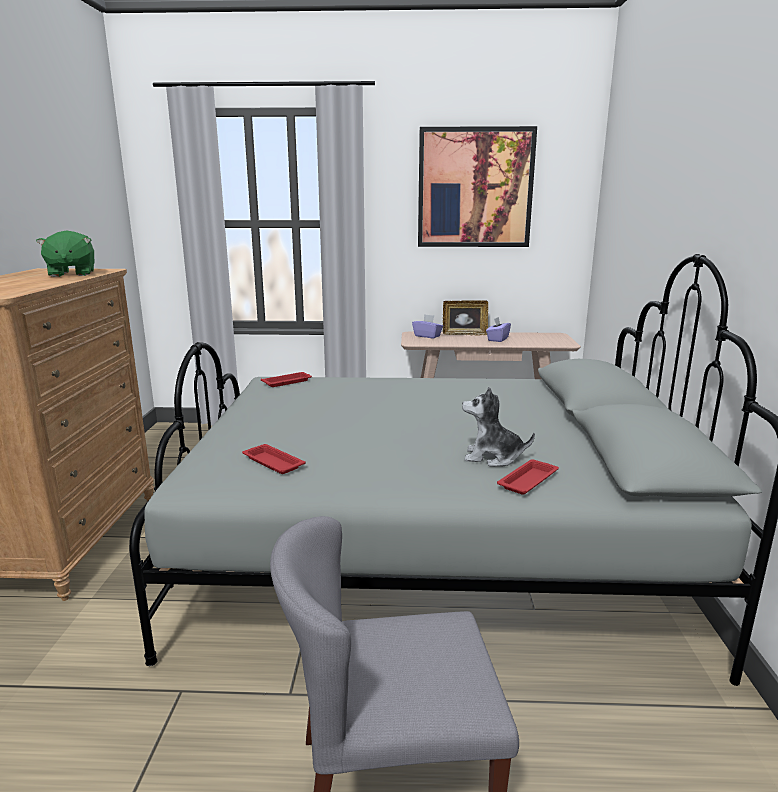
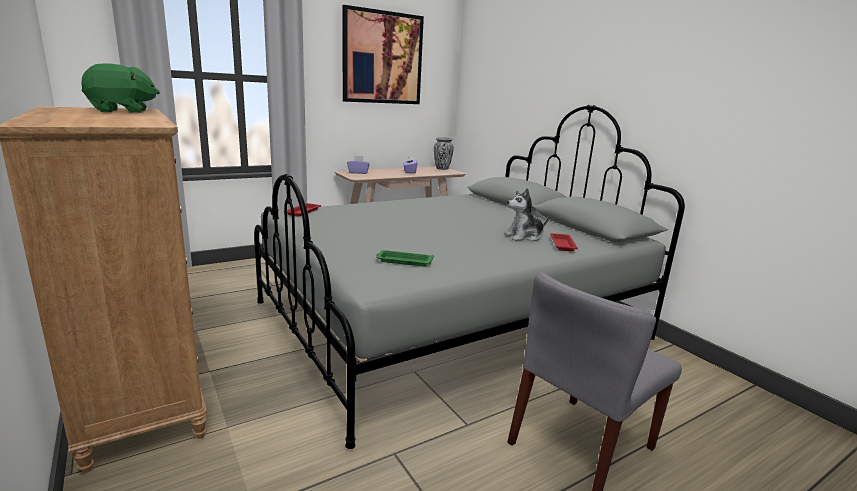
camera: 35 degrees left, 0 degrees up
(71, 274) = (122, 111): green plush toy -> green plush toy turned 60 degrees counterclockwise
(272, 462) = (403, 261): red tray -> green tray
(464, 334) = (381, 170): picture frame -> none
(557, 337) = (442, 168): none -> vase

